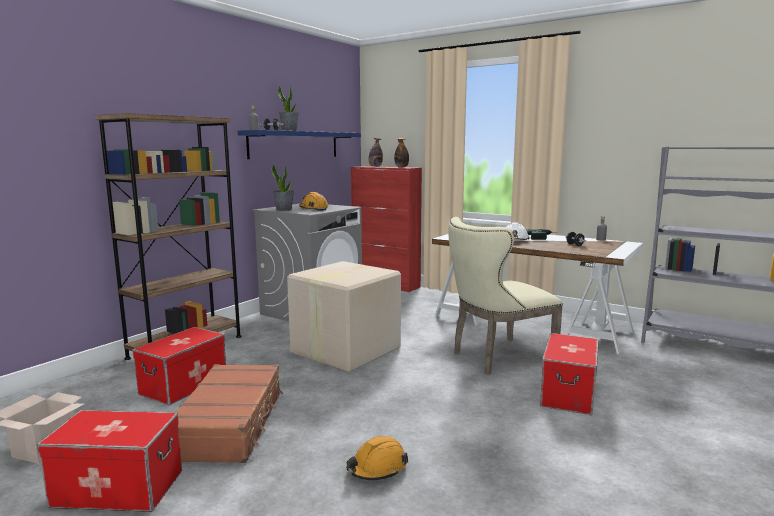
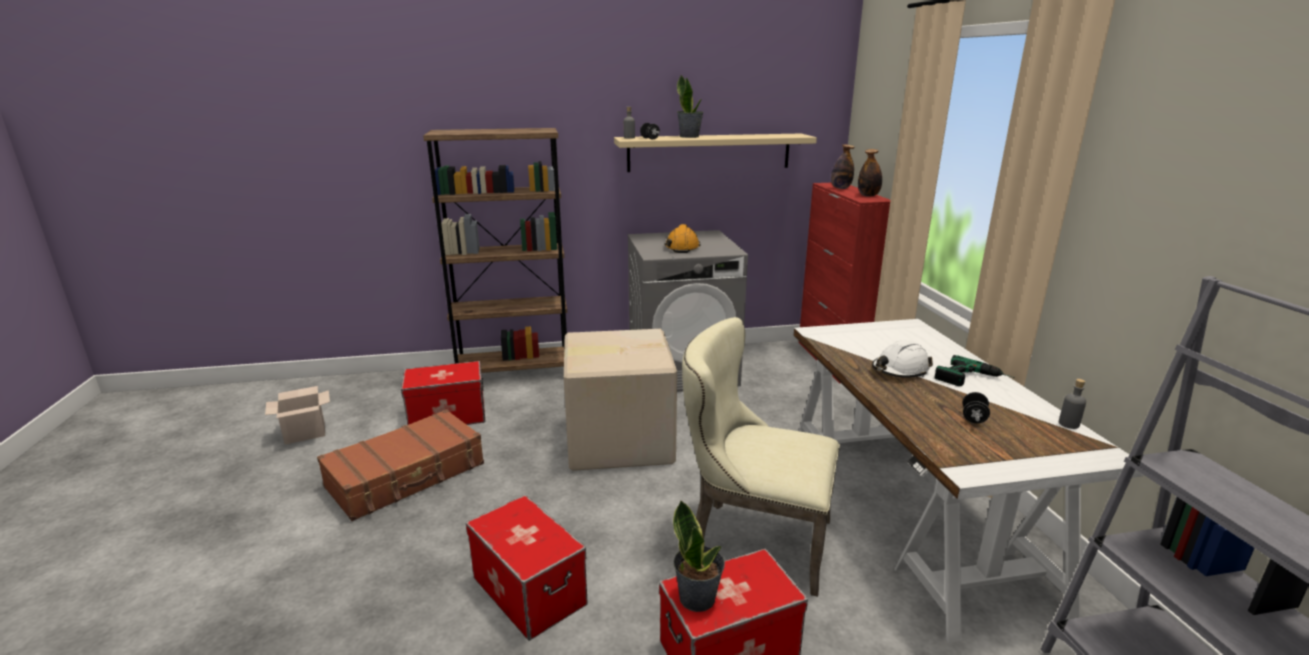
camera: 45 degrees right, 10 degrees up
(119, 488) = (277, 492): storage box -> storage box (530, 590)
(284, 210) = (650, 242): potted plant -> potted plant (697, 597)
(295, 145) = (709, 152): blue shelf -> beige shelf
(377, 468) = (403, 594): orange hard hat -> none

